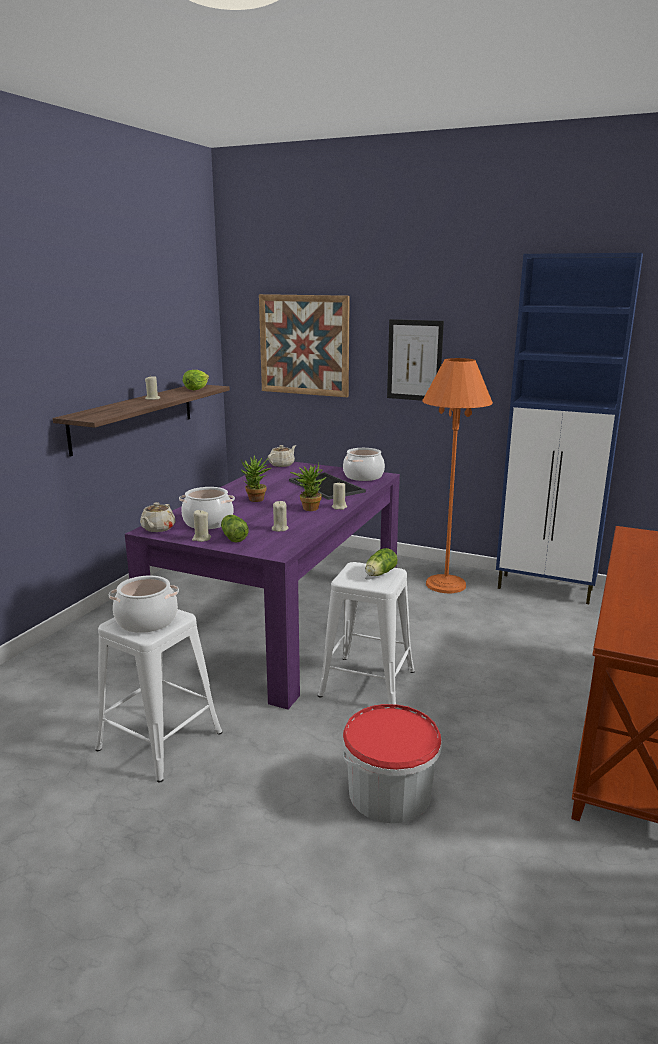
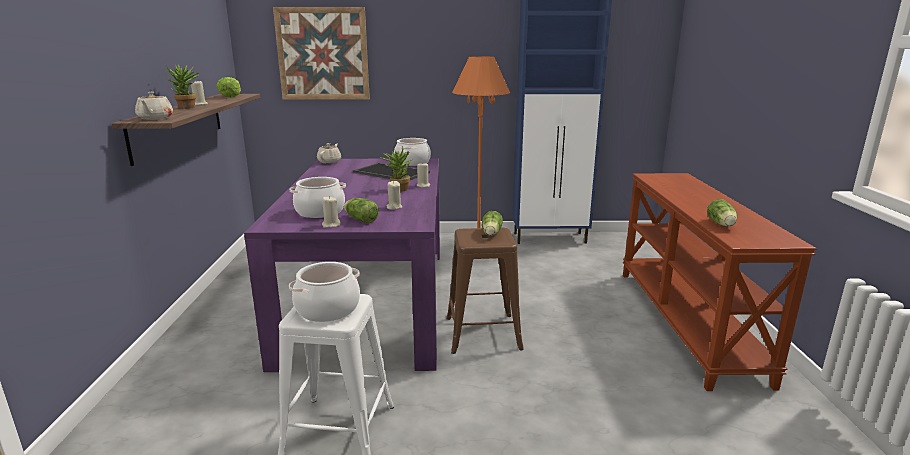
camera: 25 degrees left, 0 degrees up
(158, 528) = (275, 223): beige teapot -> beige teapot (155, 118)
(256, 500) = (343, 190): potted plant -> potted plant (187, 108)
(367, 683) = (482, 333): white stool -> brown stool
(390, 793) = (573, 412): bucket -> none
(414, 360) = (428, 63): picture -> none
(627, 615) = (721, 224): none -> lettuce

